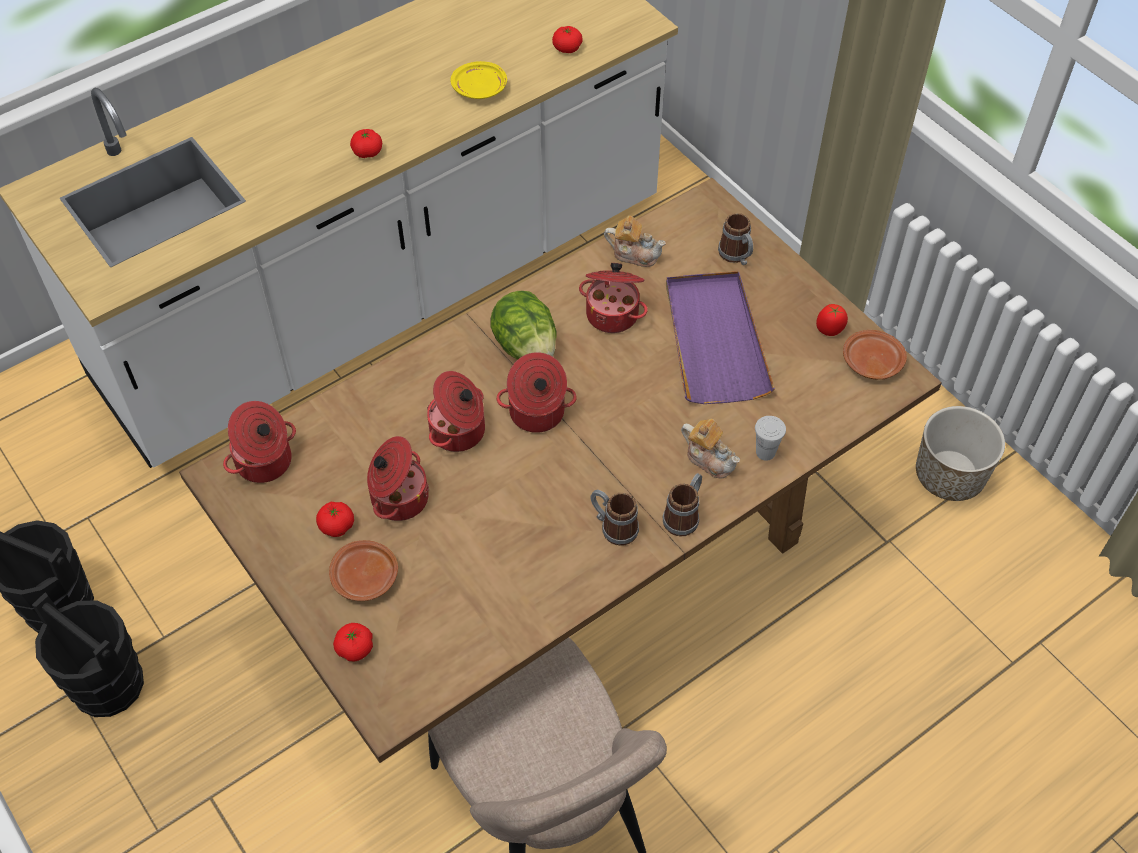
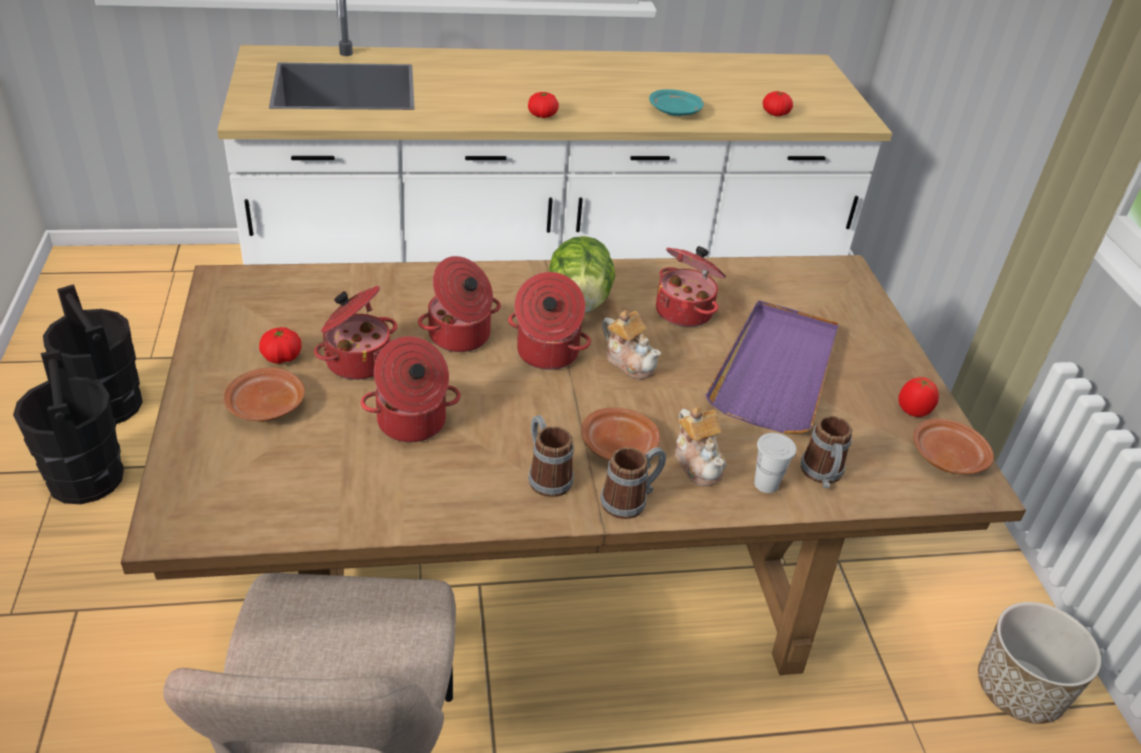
camera: 25 degrees right, 15 degrees down
(265, 462) = (269, 288): cooking pot -> cooking pot (412, 423)
(355, 648) = (198, 457): tomato -> none
(480, 88) = (675, 112): yellow plate -> turquoise plate
(634, 253) = (741, 278): teapot -> teapot (629, 361)
(647, 473) = (619, 446): none -> brown plate
(737, 256) = (847, 317): mug -> mug (822, 476)

